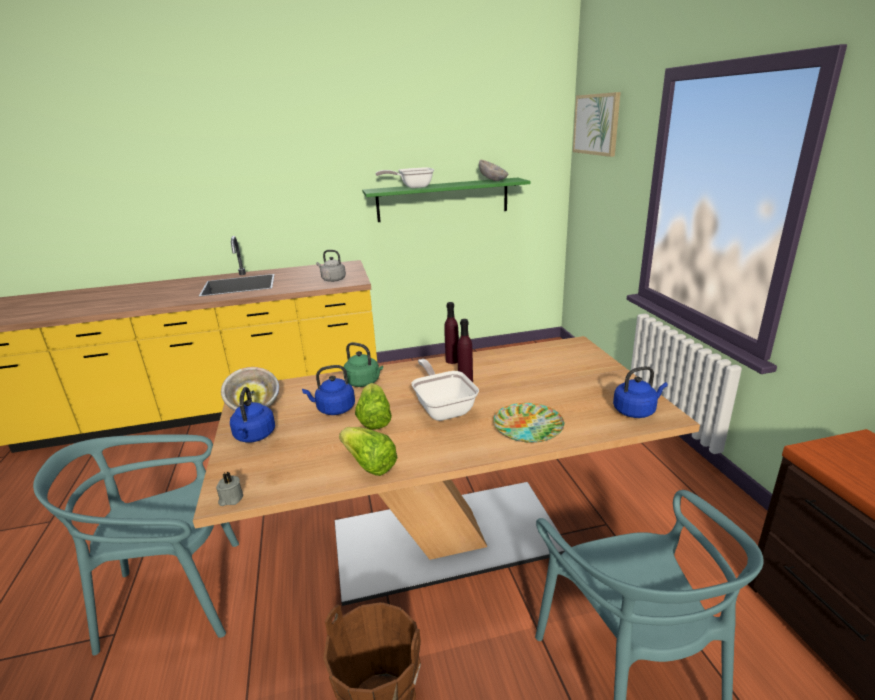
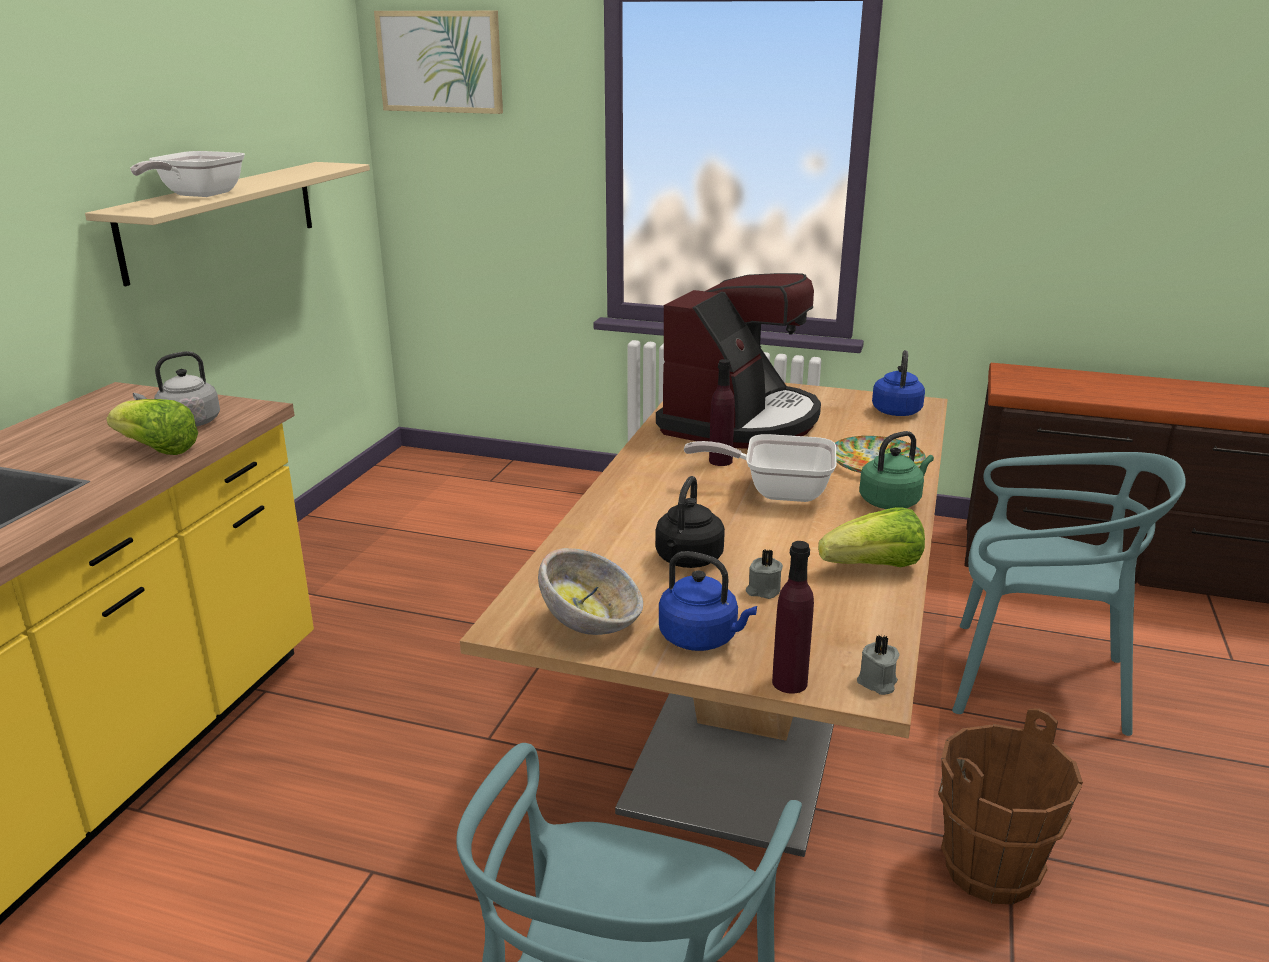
camera: 60 degrees left, 0 degrees up
(314, 438) = (763, 590): none -> grey candle
(334, 409) = (688, 560): blue kettle -> black kettle
(364, 382) = (626, 521): green kettle -> green kettle (892, 501)
(374, 419) = (754, 538): lettuce -> lettuce (157, 449)
(443, 199) = (222, 218): green shelf -> beige shelf
(452, 360) = (643, 451): purple bottle -> purple bottle (789, 682)
(493, 181) = (307, 170): bowl -> none
(531, 370) = (741, 421): none -> coffee machine

